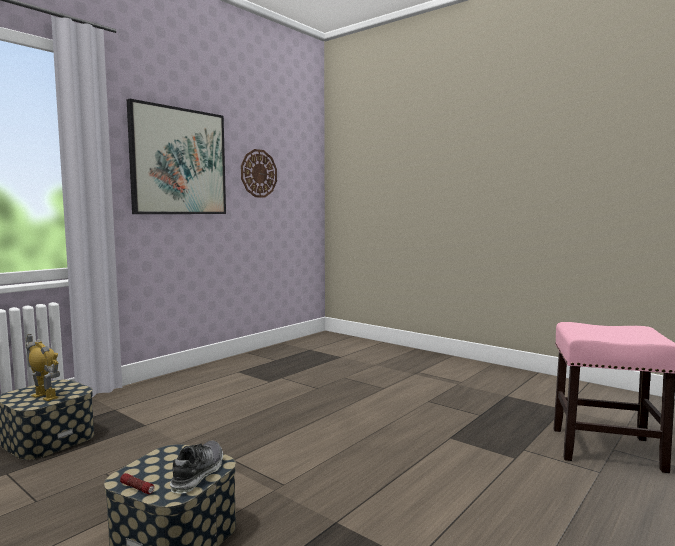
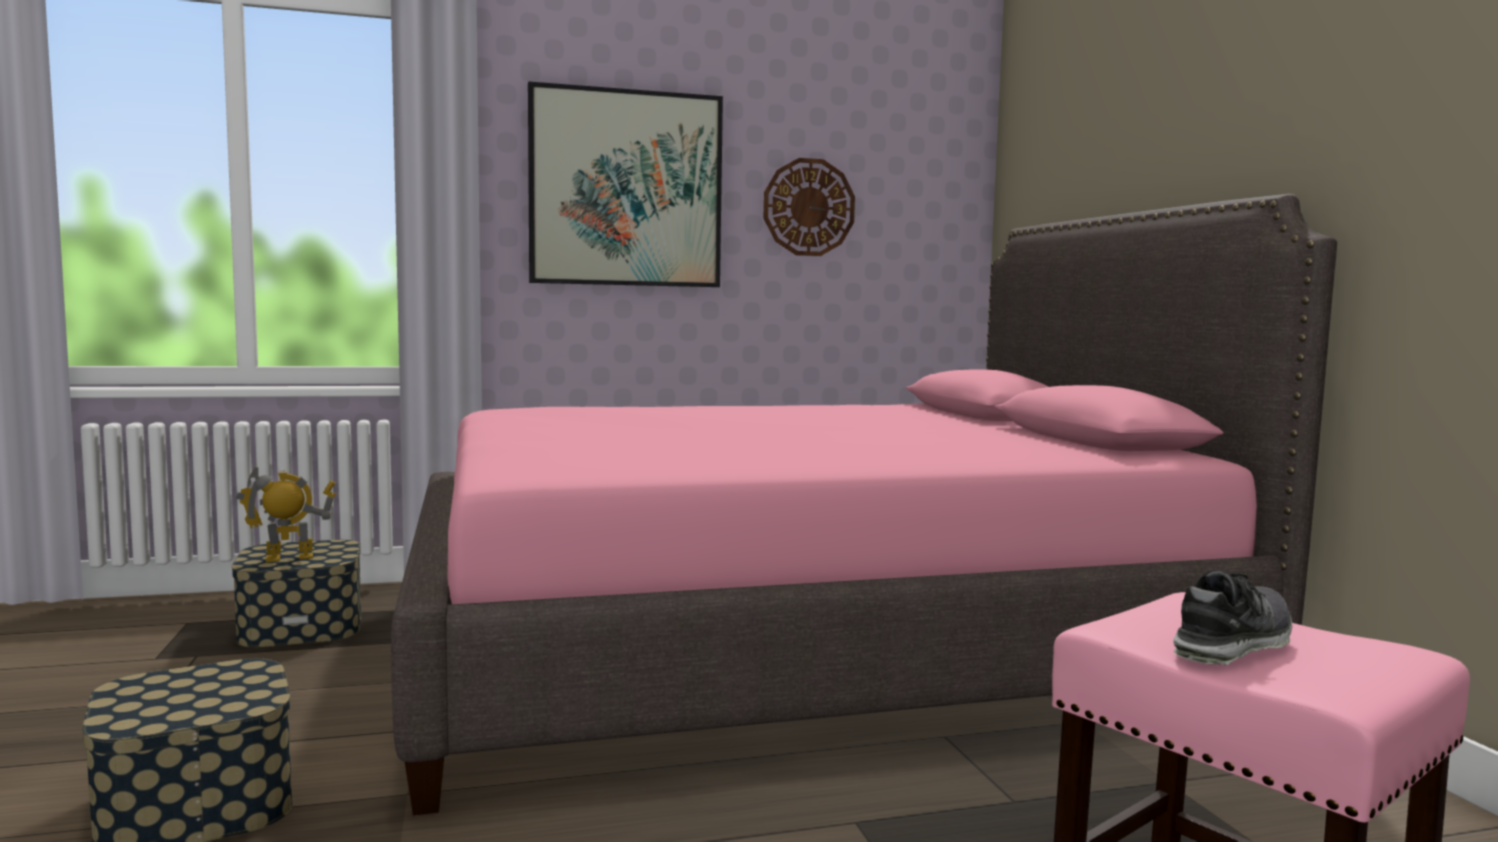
camera: 35 degrees right, 0 degrees up
(45, 396) = (289, 558): toy robot -> toy robot turned 90 degrees counterclockwise
(137, 488) = (115, 701): flashlight -> none
(198, 474) = (204, 708): shoe -> shoe (1232, 644)
(327, 384) = (801, 649): none -> pink bed

